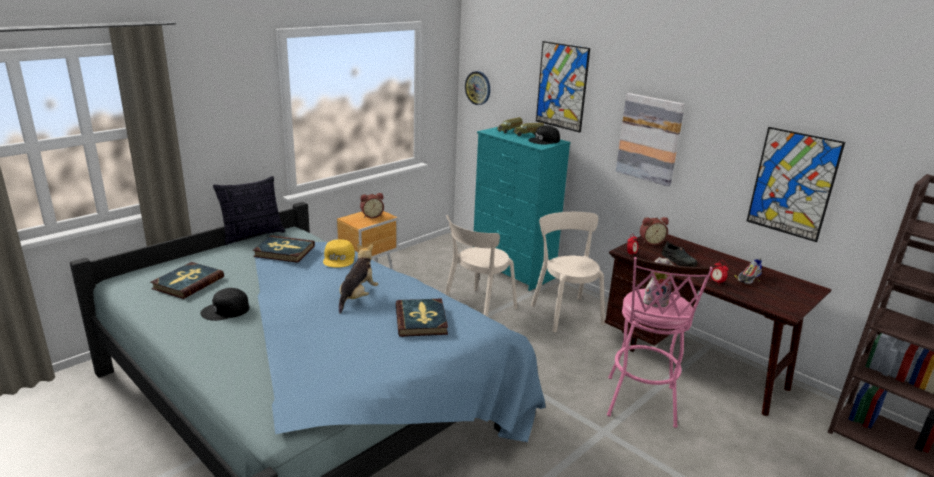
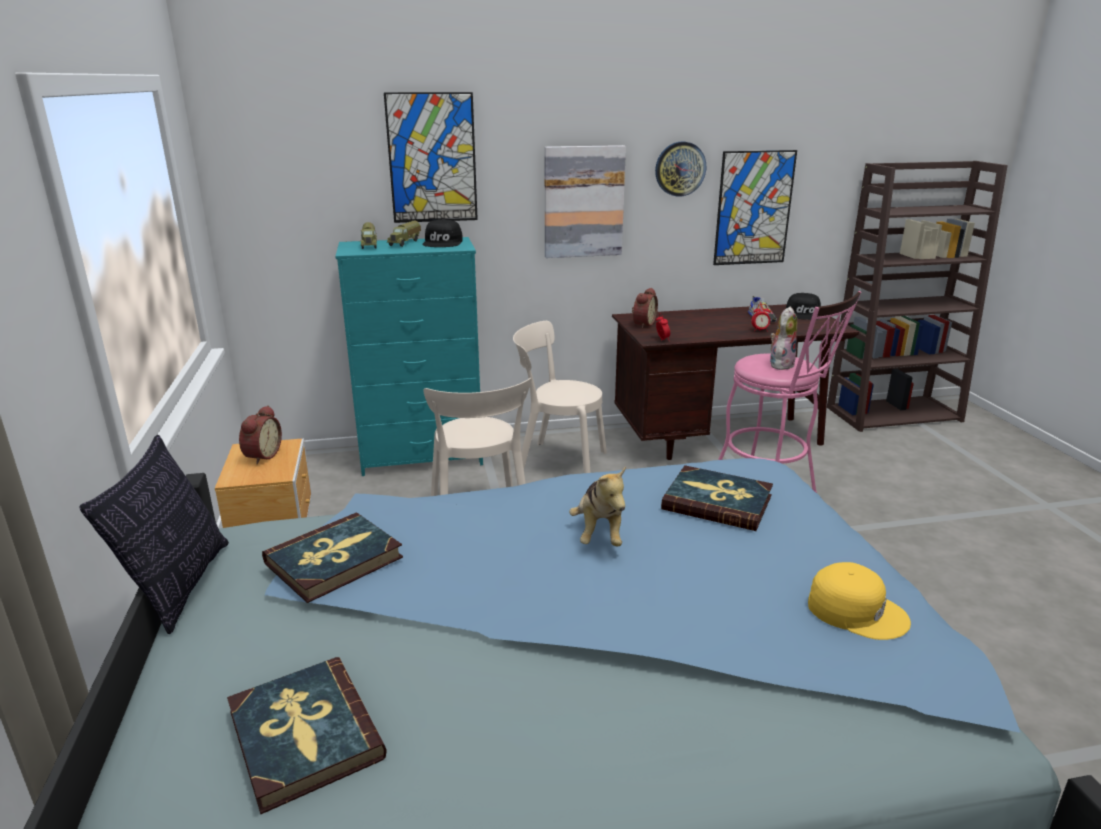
camera: 55 degrees left, 0 degrees up
(226, 310) = (505, 700): black cap -> black cap (804, 313)
(339, 259) = (439, 513): yellow cap -> yellow cap (856, 610)
(357, 297) = (599, 533): plush toy -> plush toy turned 150 degrees counterclockwise
(478, 88) = (255, 194): wall clock -> wall clock (680, 169)
(679, 260) = (698, 328): black shoe -> none

